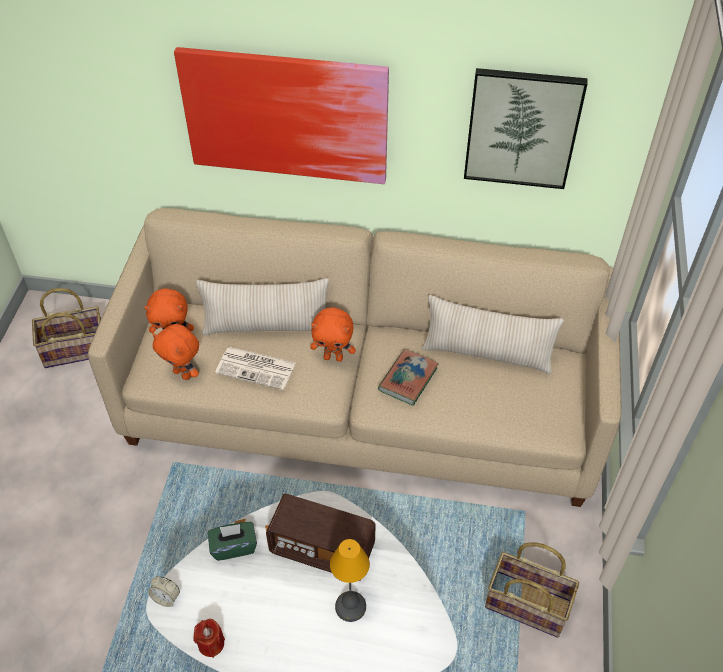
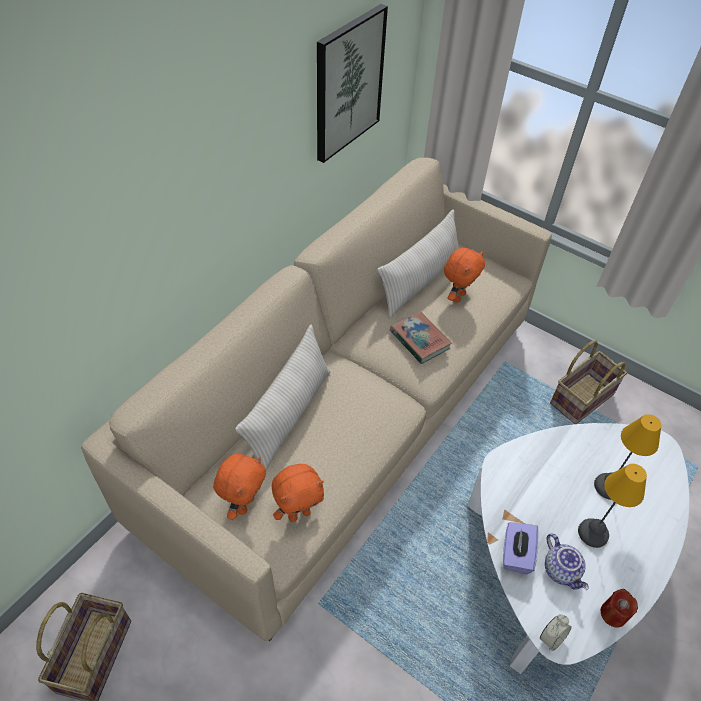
camera: 65 degrees left, 0 degrees up
(234, 547) = (515, 554): green tissue box -> purple tissue box
(235, 589) = (562, 570): none -> teapot
(257, 368) = (340, 443): newspaper -> none
(286, 115) = (182, 209): picture -> none
(288, 604) = (592, 533): none -> table lamp
(322, 550) = (545, 484): radio -> none
(333, 357) = (361, 380): orange plush toy -> orange plush toy (457, 296)

